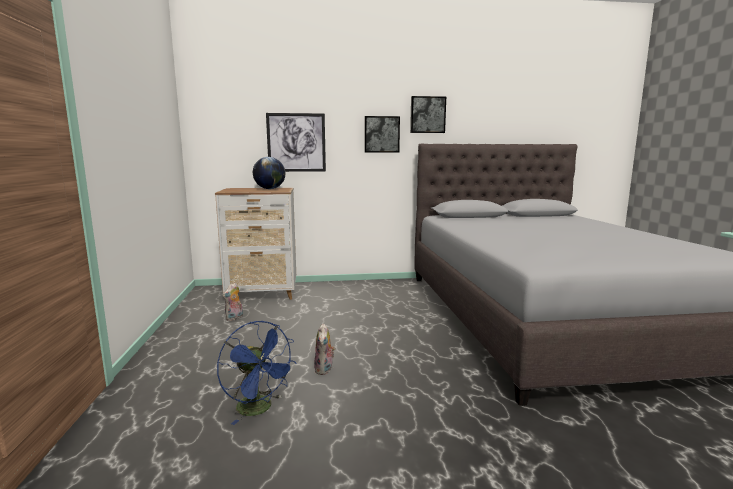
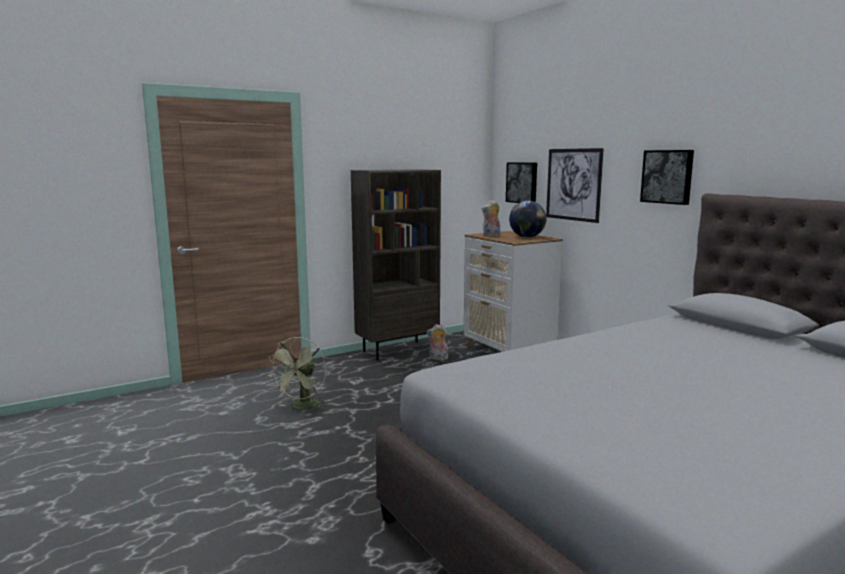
camera: 65 degrees right, 0 degrees up
(181, 328) = (397, 350): none -> brown bookcase
(259, 409) = (302, 408): blue fan -> green fan
(325, 369) = (377, 414): plush toy -> plush toy (491, 235)
(427, 115) = (738, 146): picture -> picture (522, 182)

